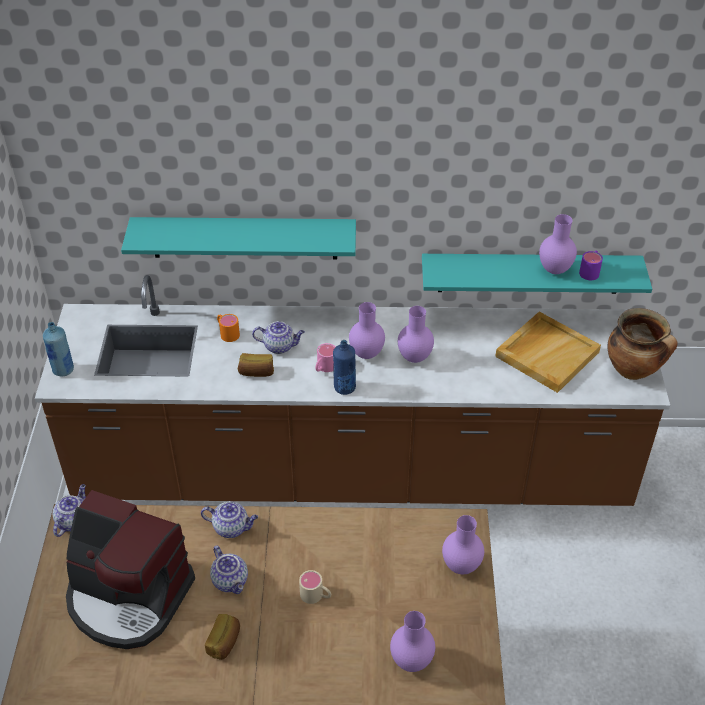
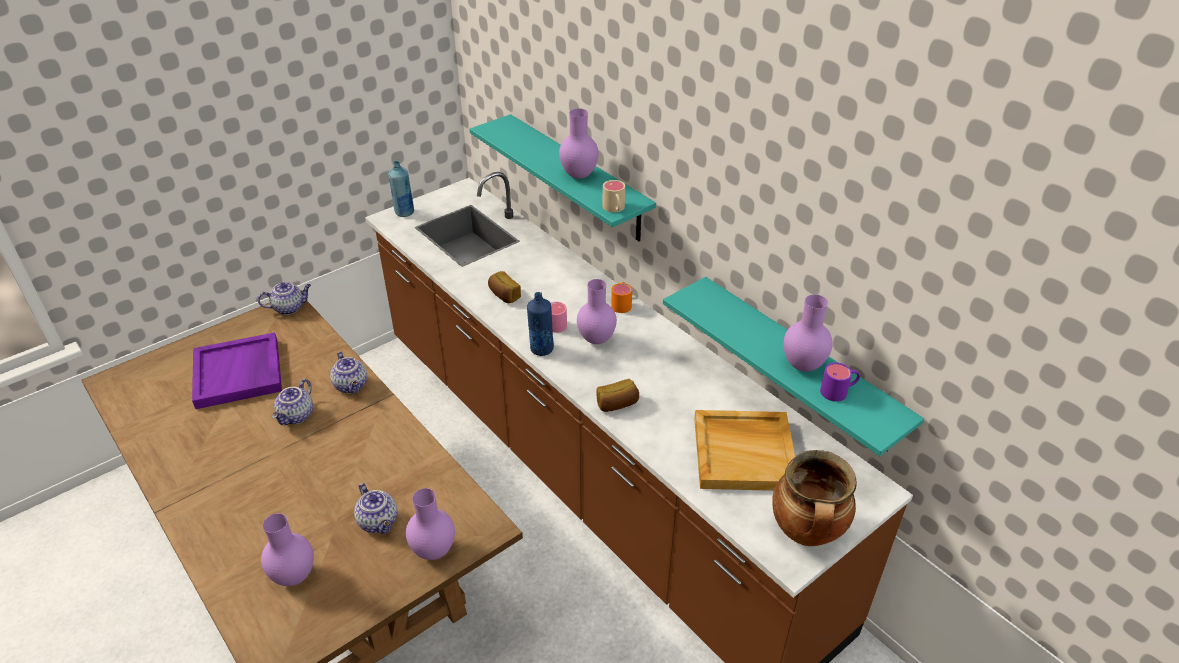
camera: 50 degrees right, 5 degrees down
(128, 597) = (239, 373): coffee machine -> purple tray
(225, 642) = (232, 448): bread -> bread (617, 404)
(227, 333) = (529, 258): orange mug -> orange mug (622, 303)
(280, 346) = (547, 290): teapot -> teapot (379, 522)
(316, 596) = (320, 473): beige mug -> beige mug (614, 209)
(414, 358) = (626, 370): purple vase -> purple vase (578, 176)

